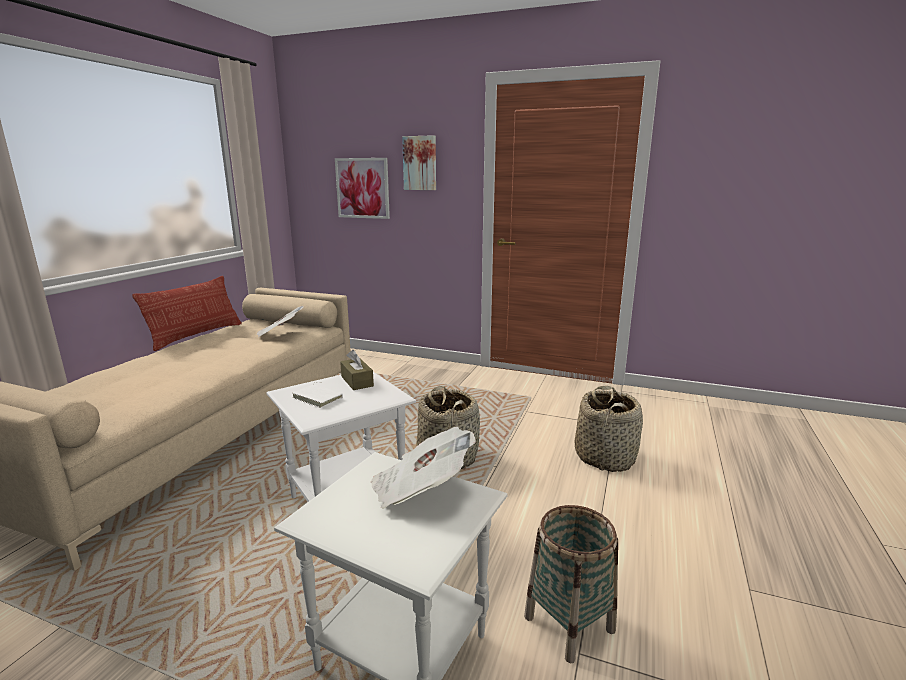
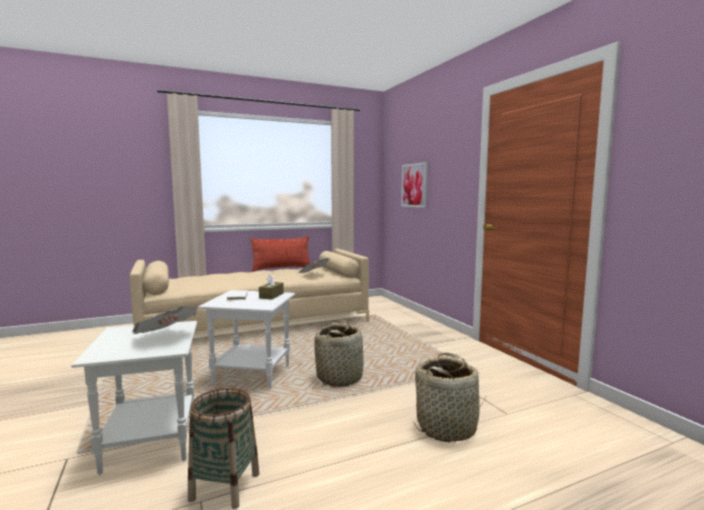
camera: 45 degrees right, 10 degrees down
(420, 163) = (444, 164): picture -> none

